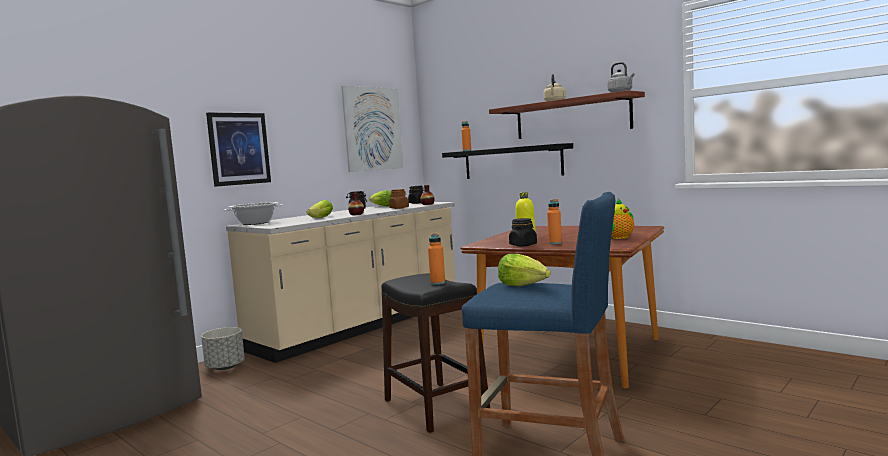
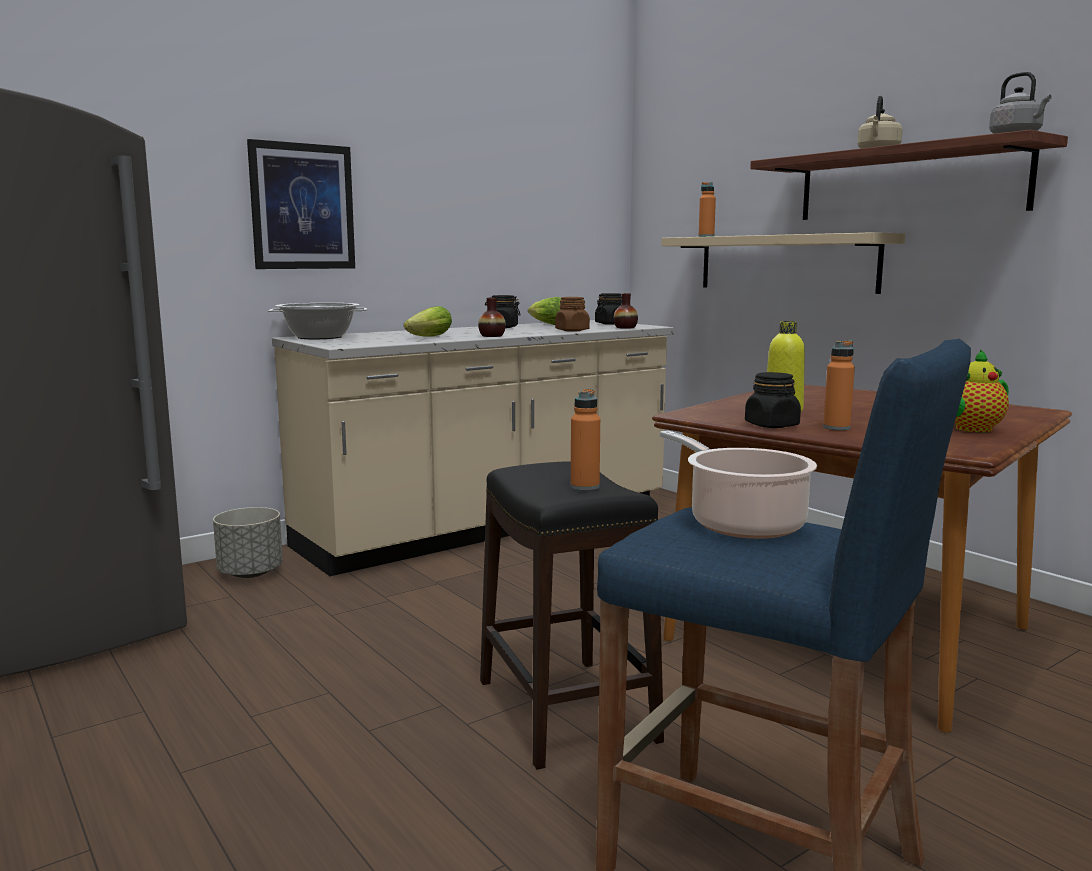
camera: 10 degrees right, 5 degrees up
(373, 129) = (545, 187): picture -> none
(511, 162) = (785, 263): black shelf -> beige shelf
(524, 286) = (741, 523): lettuce -> cooking pot

